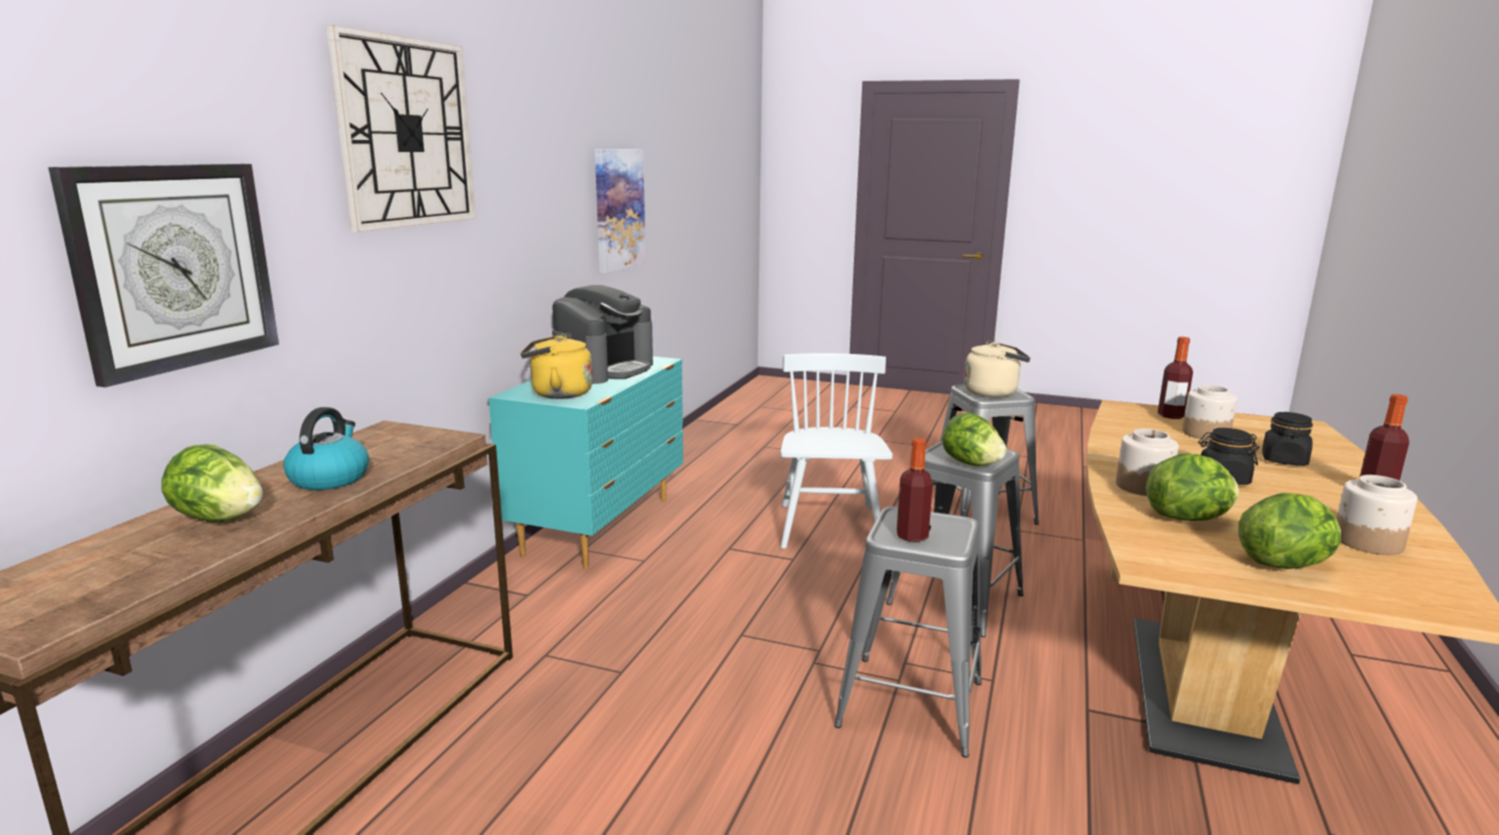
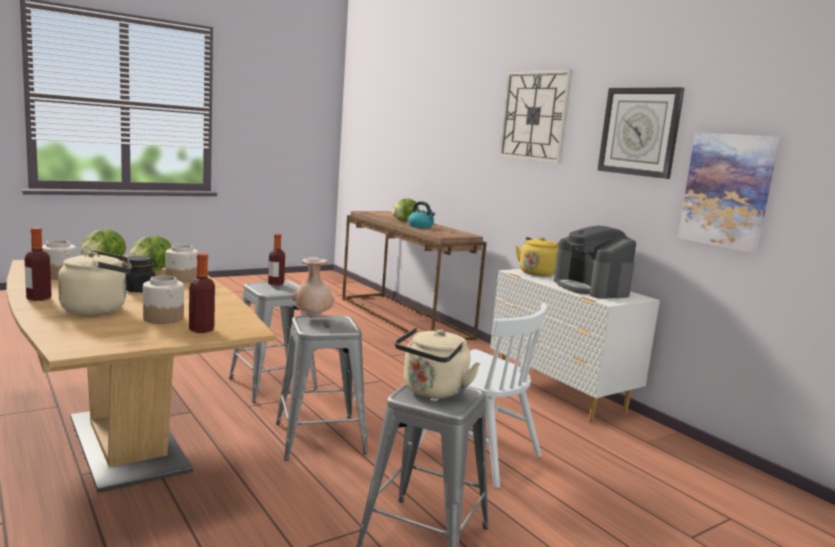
camera: 125 degrees right, 5 degrees down
(174, 267) = (451, 155): wall clock -> wall clock (639, 131)
(601, 526) = (560, 394): turquoise dresser -> white dresser
(971, 463) = (312, 317): lettuce -> beige vase
(1284, 460) = (98, 309): black jar -> beige kettle

